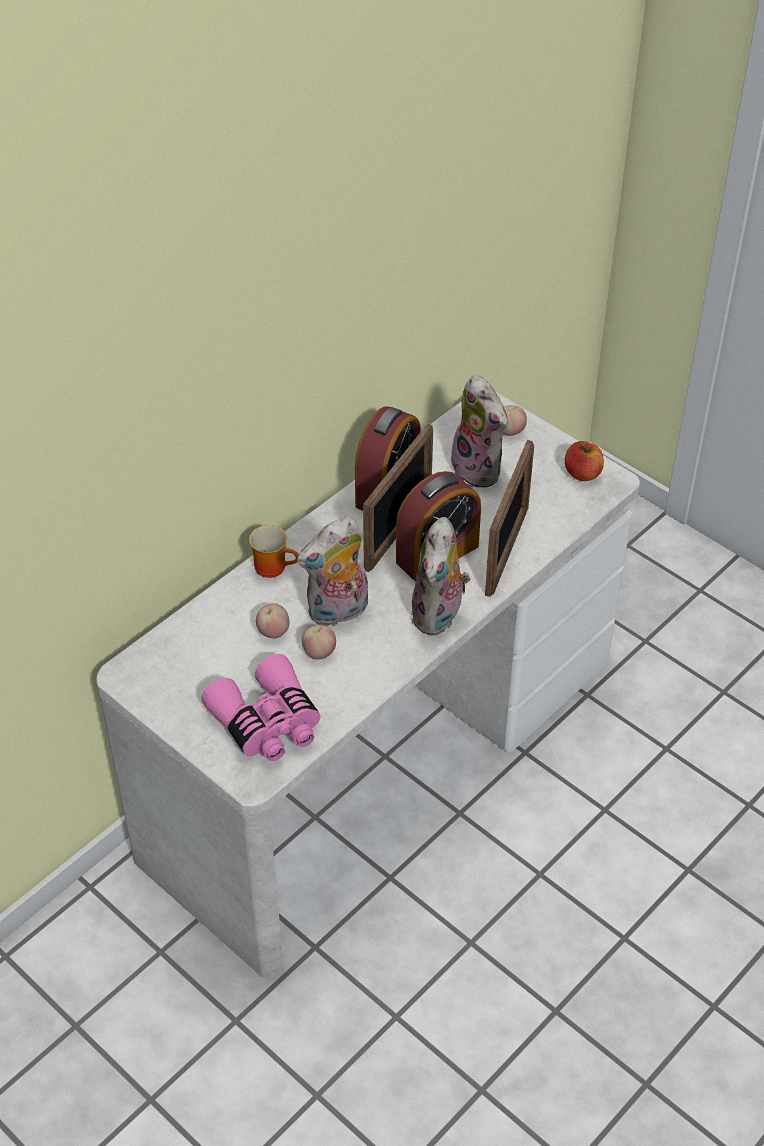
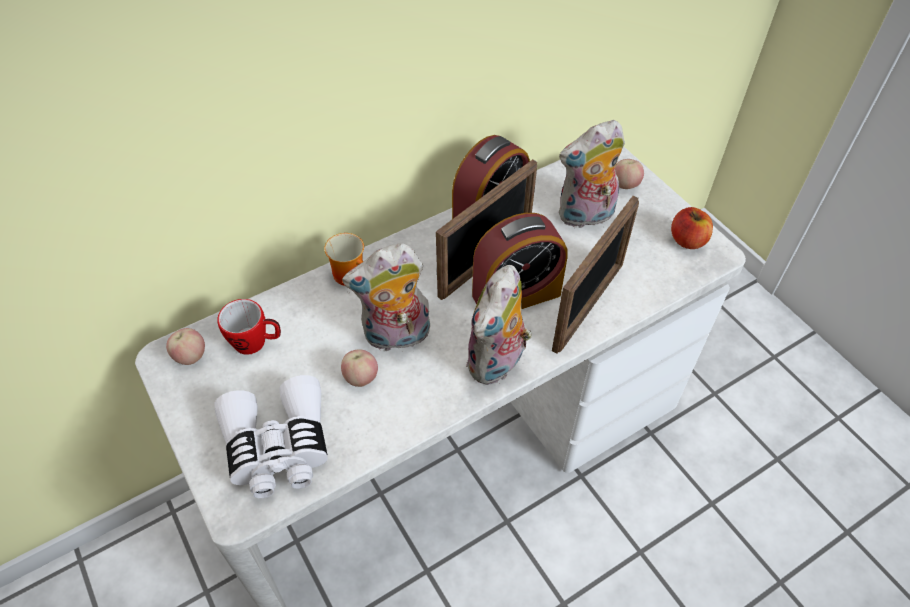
camera: 15 degrees right, 5 degrees up
(208, 644) = (256, 342): none -> mug
(268, 723) = (278, 447): pink binoculars -> white binoculars
(273, 632) = (324, 344): apple -> apple (191, 356)
(480, 469) = (585, 216): plush toy -> plush toy turned 90 degrees clockwise

